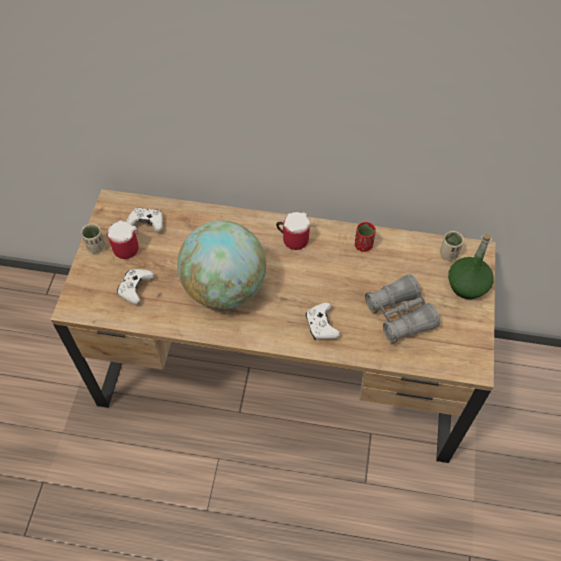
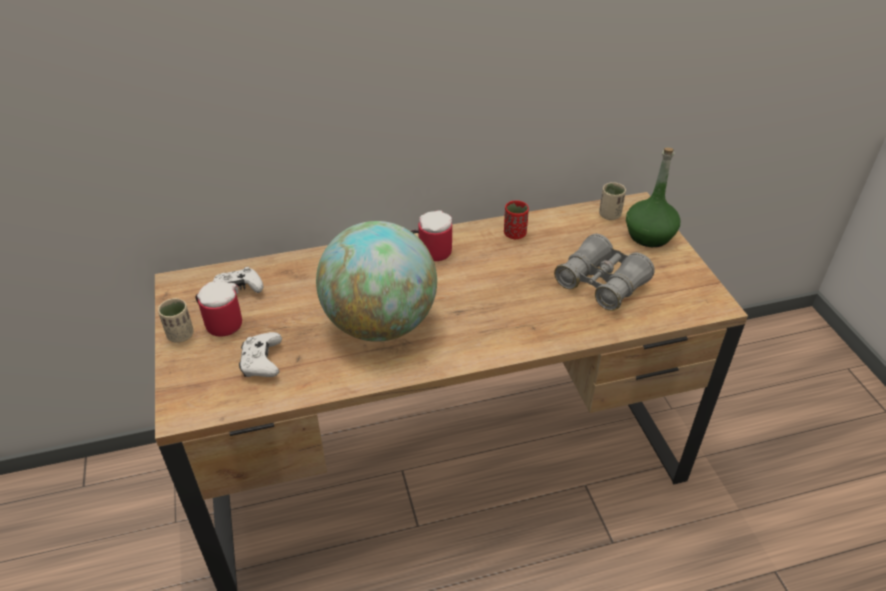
camera: 25 degrees left, 15 degrees down
(321, 326) = (522, 323): white game controller -> none

